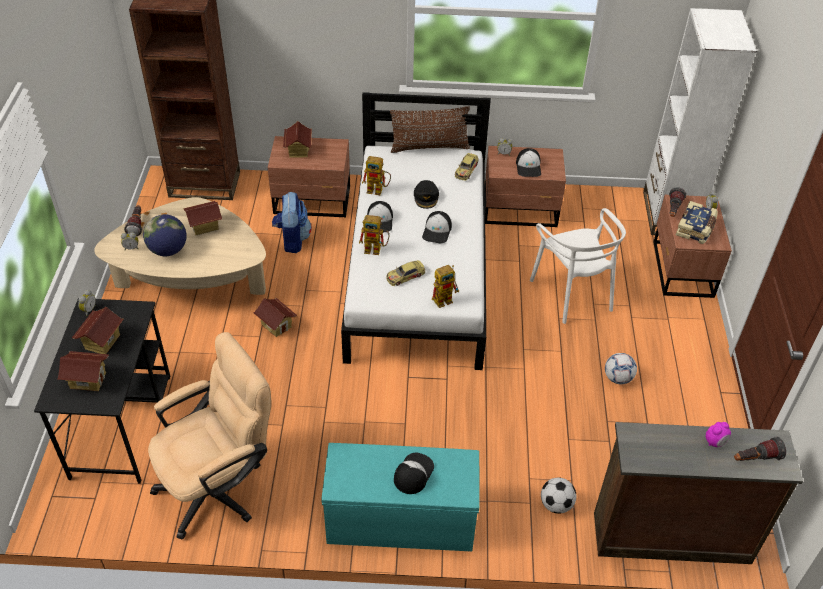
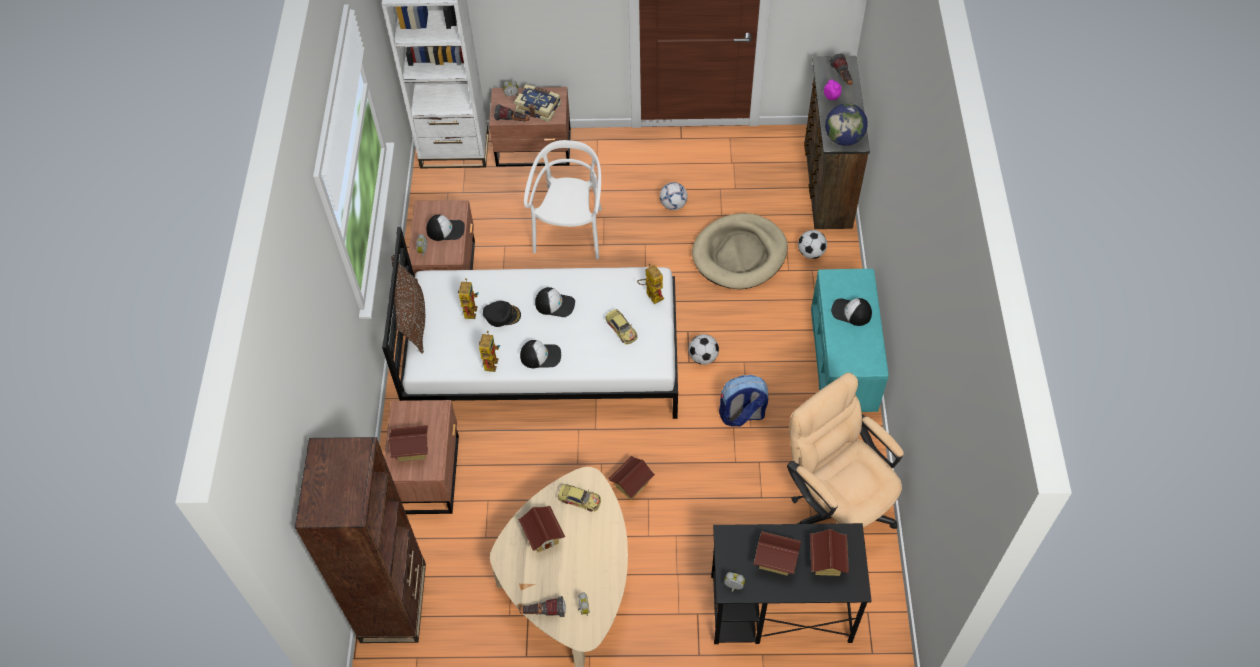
camera: 90 degrees left, 10 degrees up
(168, 250) = (585, 567): globe -> globe (843, 138)
(292, 240) = (497, 487): backpack -> backpack (741, 415)
(376, 249) = (585, 356): toy robot -> toy robot (469, 309)
(413, 389) = (703, 357): none -> football
(466, 169) = (455, 281): toy car -> toy car (579, 499)
(551, 433) = (739, 254): none -> beige dog bed
(572, 293) = (570, 232): white chair -> white chair turned 60 degrees counterclockwise

